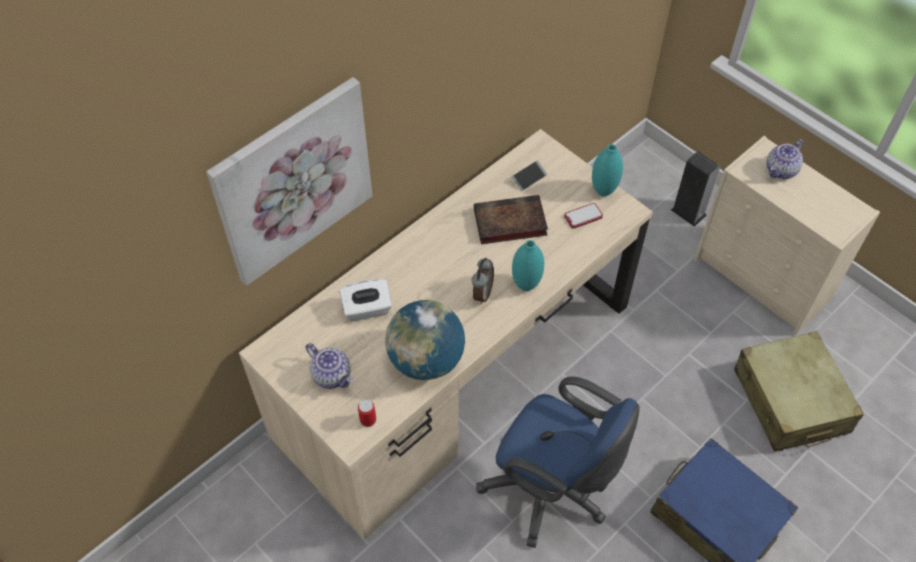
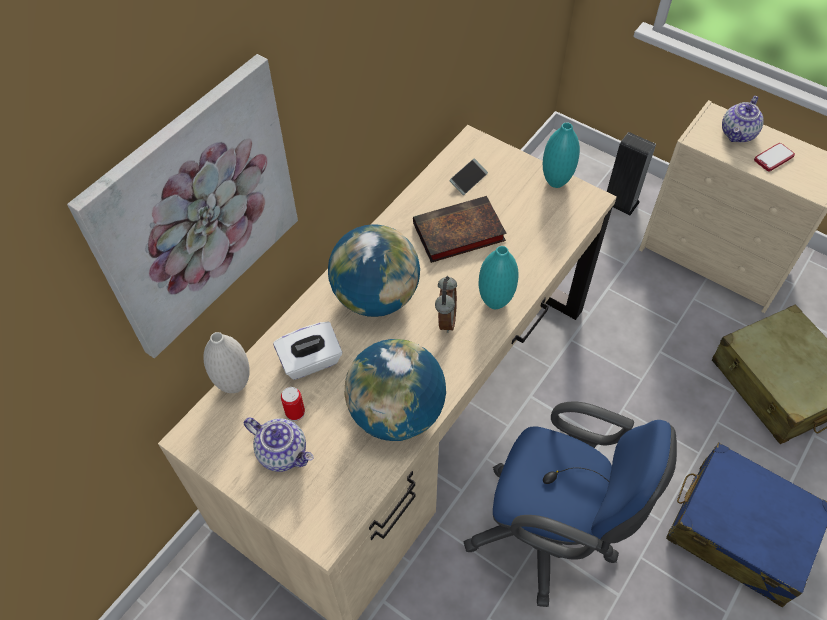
camera: 10 degrees left, 0 degrees up
(304, 317) = (234, 385): none -> white vase
(368, 420) = (340, 503): can -> can (295, 412)
(429, 265) = (376, 297): none -> globe
(583, 216) = (540, 213): phone -> phone (773, 158)

